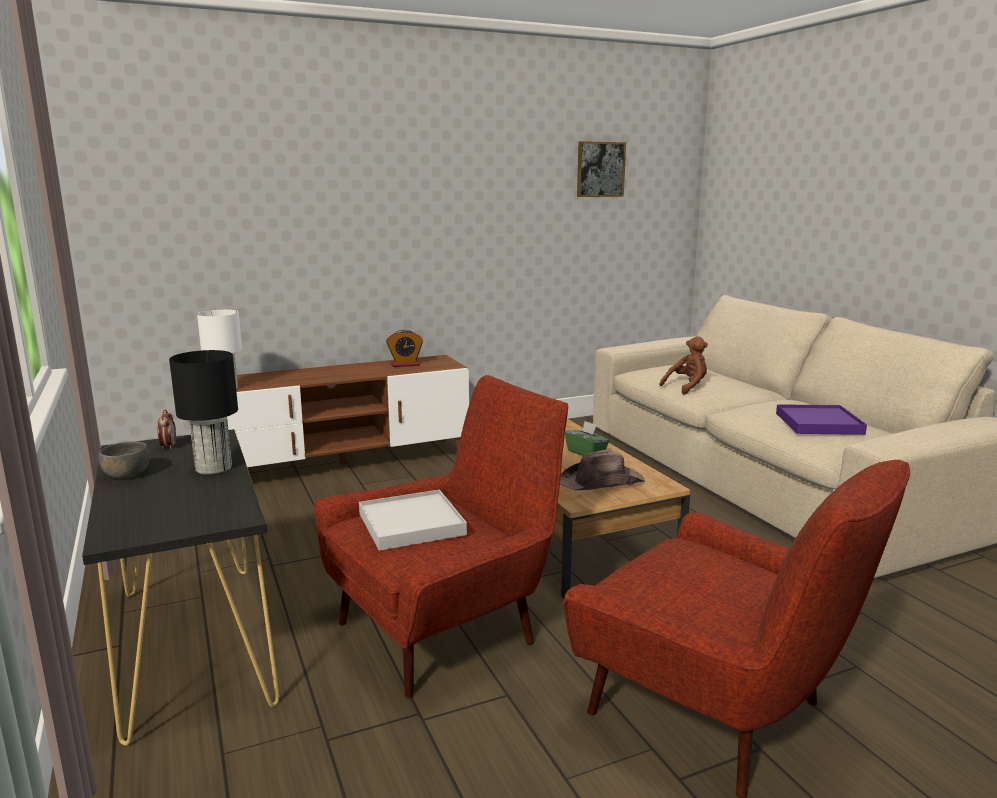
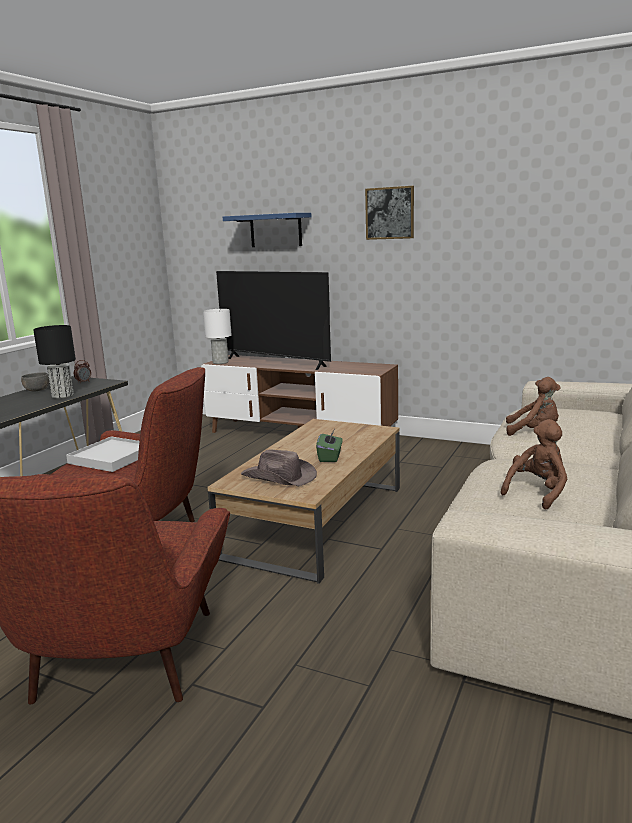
camera: 50 degrees right, 0 degrees up
(273, 197) = (276, 230): none -> blue shelf
(303, 375) = (275, 362): none -> television
(405, 364) = (349, 366): alarm clock -> none
(600, 169) = (572, 193): picture -> picture (390, 213)
(819, 423) = (537, 492): purple tray -> brown plush toy

